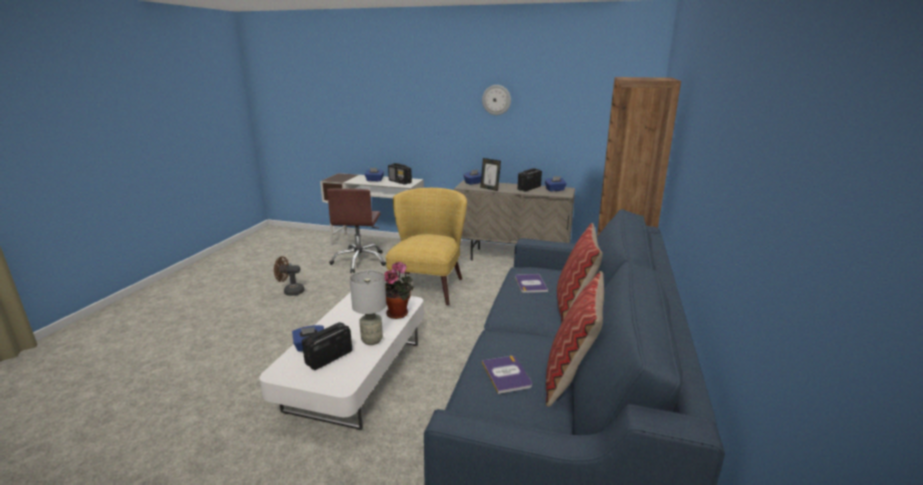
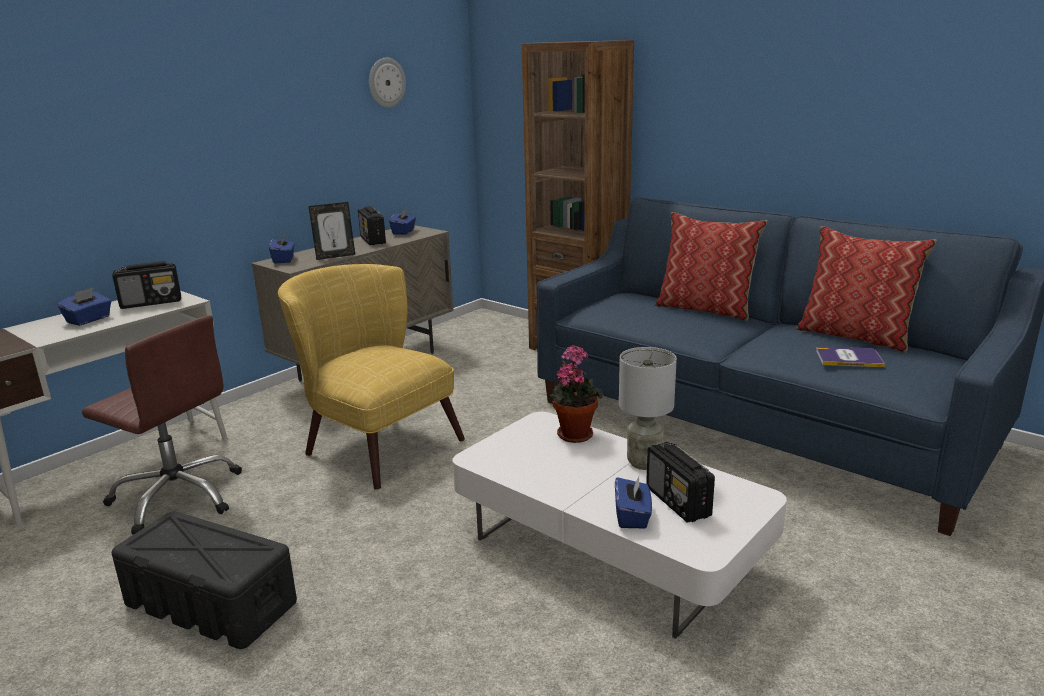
camera: 65 degrees left, 0 degrees up
(290, 291) = (212, 604): brown fan -> black storage box
(496, 100) = (278, 101): wall clock -> wall clock (386, 83)
(530, 284) = (640, 315): book -> none

